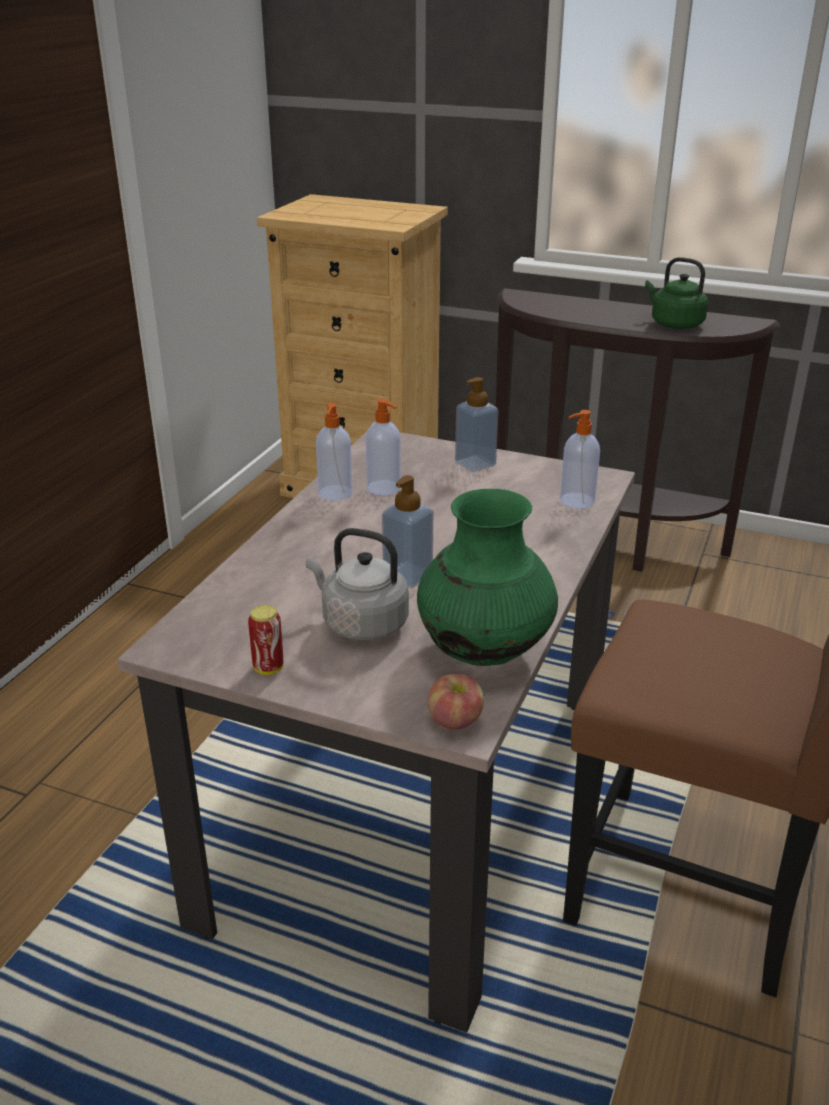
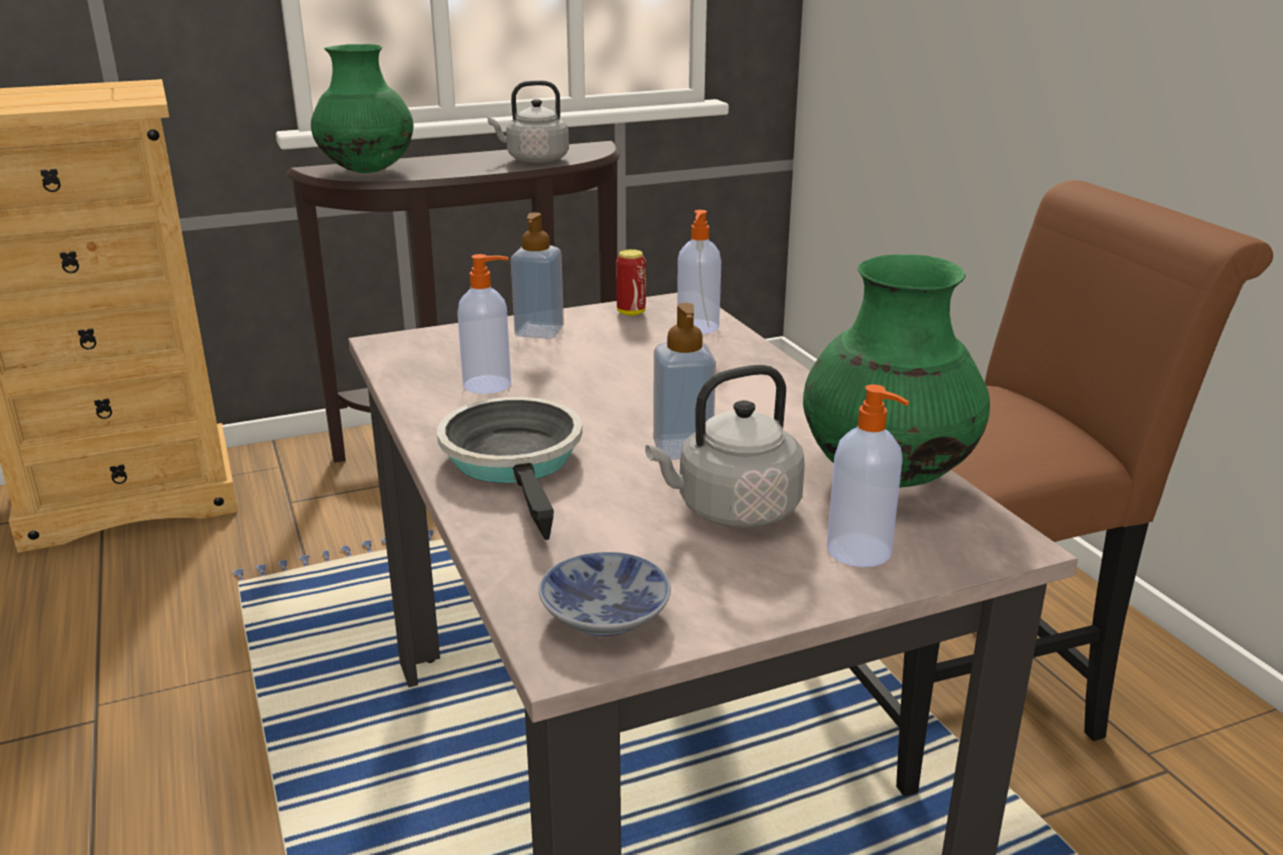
camera: 45 degrees left, 5 degrees down
(205, 640) = (602, 616): none -> bowl
(268, 668) = (733, 602): can -> can (631, 313)
(314, 541) = (515, 462): none -> frying pan
(335, 493) = (442, 410): soap dispenser -> soap dispenser (861, 552)
(455, 721) = (990, 543): apple -> none
(542, 304) = (368, 172): none -> green vase
(674, 324) = (534, 160): green kettle -> grey kettle

